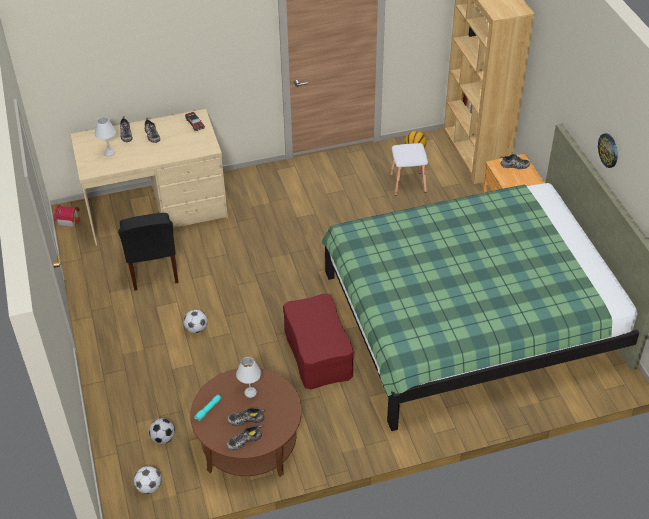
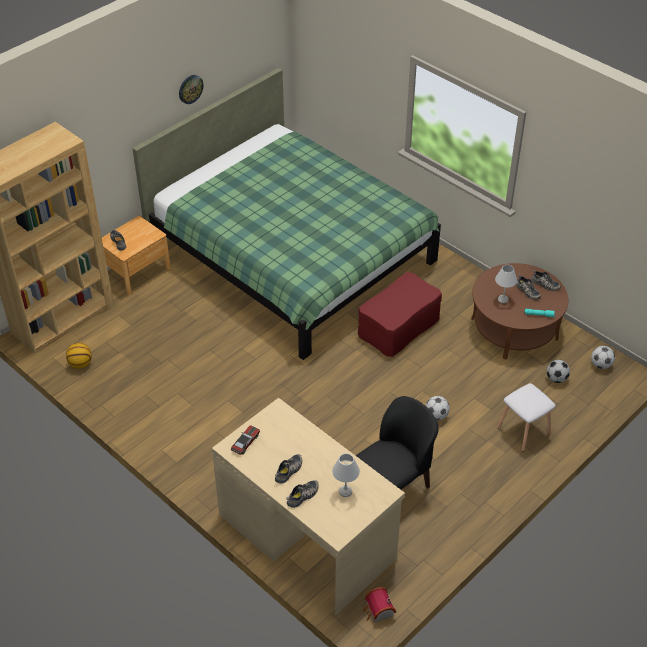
camera: 120 degrees left, 0 degrees up
(407, 184) = (140, 350): white stool -> white stool (524, 431)

